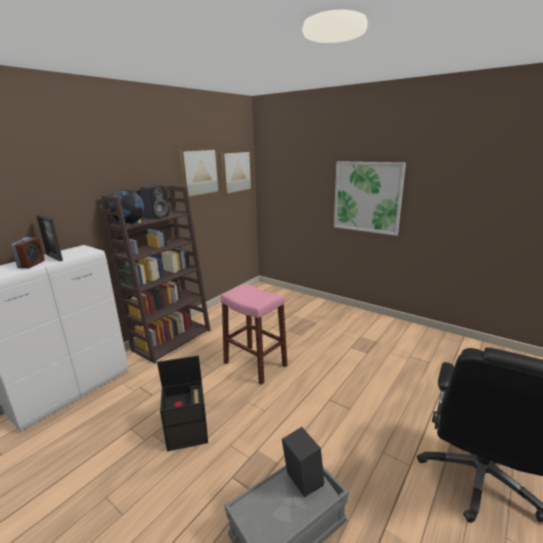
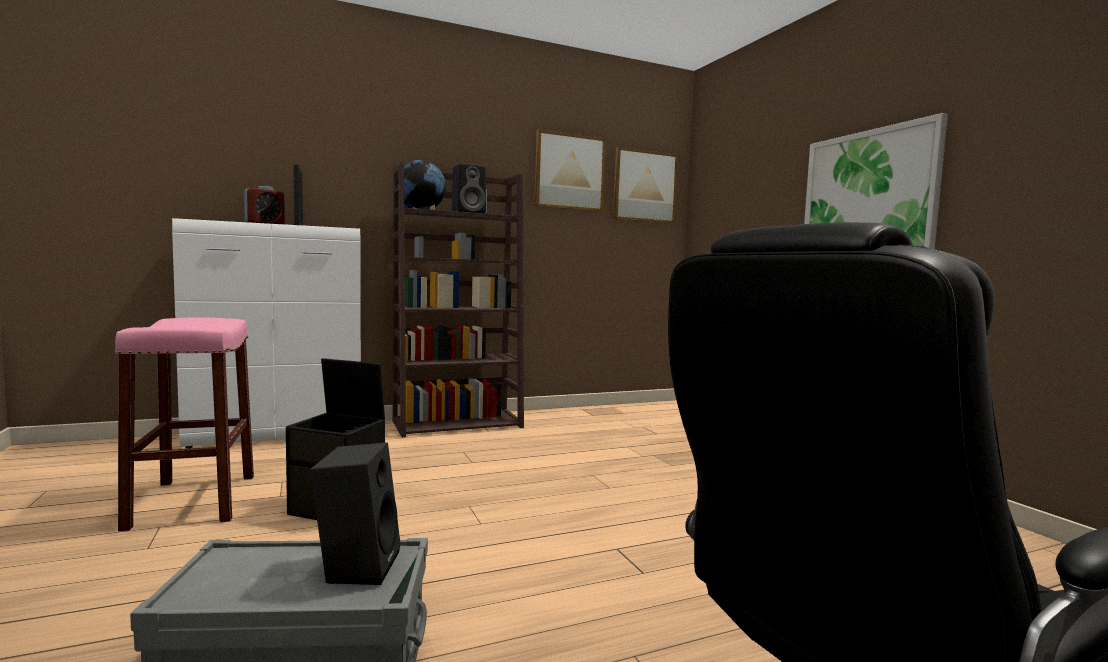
camera: 30 degrees right, 15 degrees down
(255, 364) = (541, 473): pink stool -> pink stool (194, 501)

